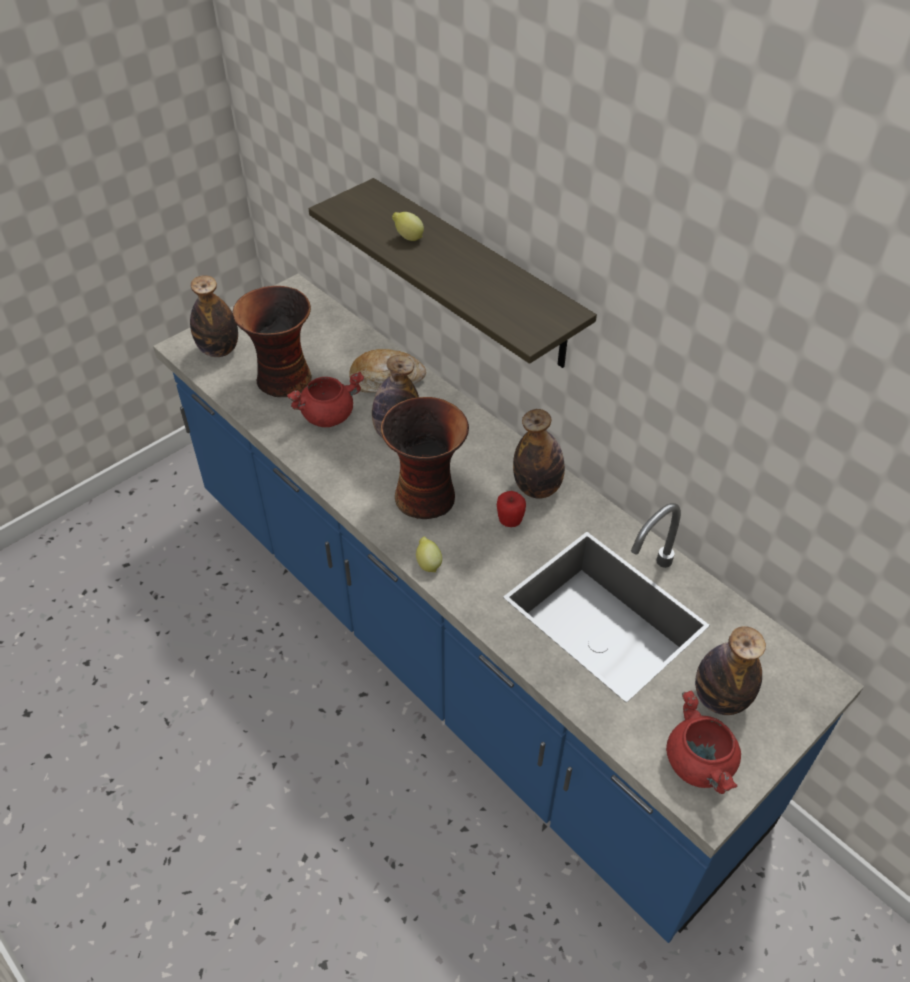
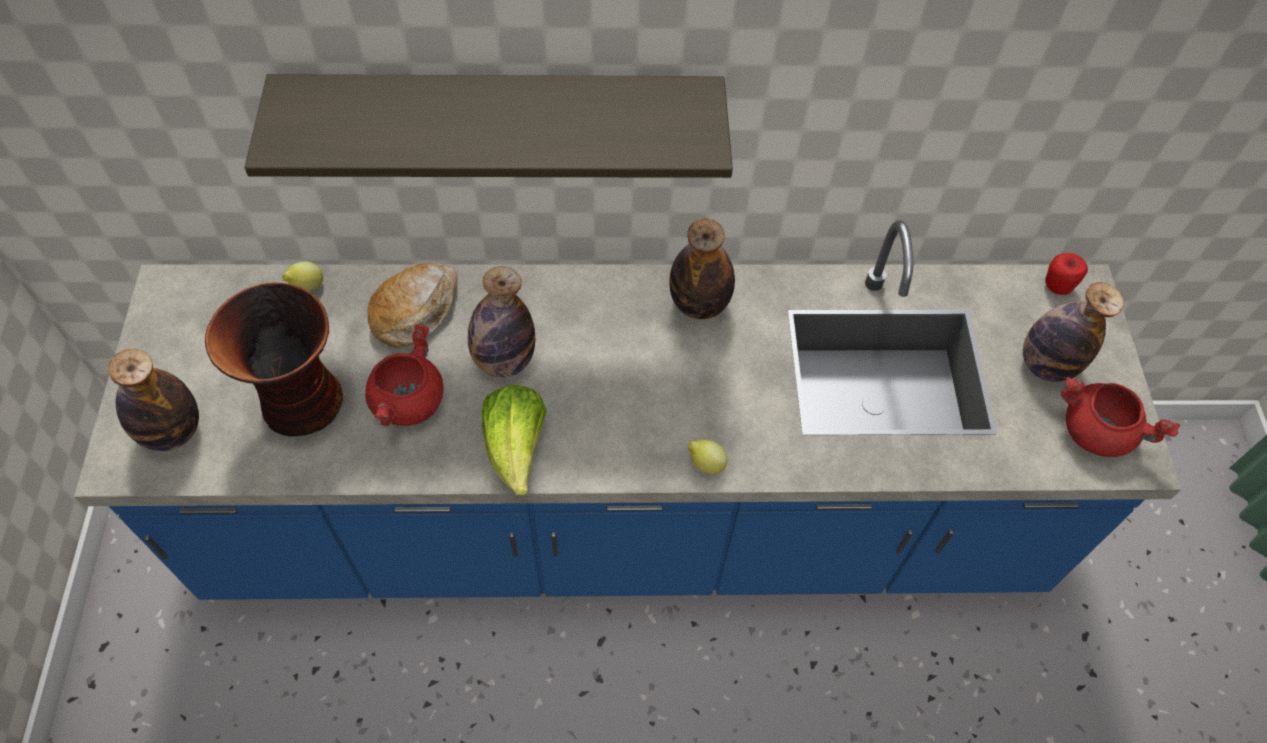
camera: 50 degrees left, 10 degrees up
(346, 476) = (516, 449): none -> lettuce
(408, 238) = (422, 123): lemon -> lemon (307, 287)
(427, 496) = (618, 399): vase -> none
(510, 521) = (718, 357): apple -> apple (1056, 287)

